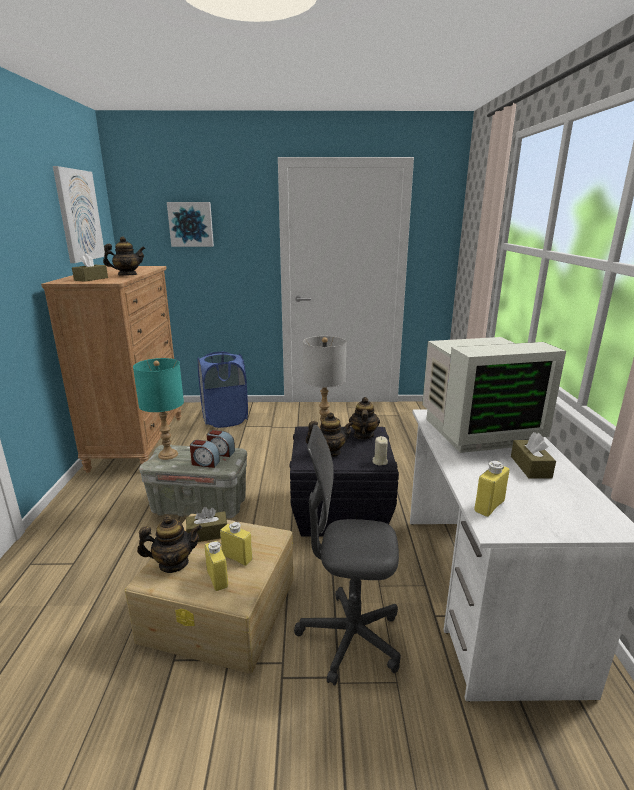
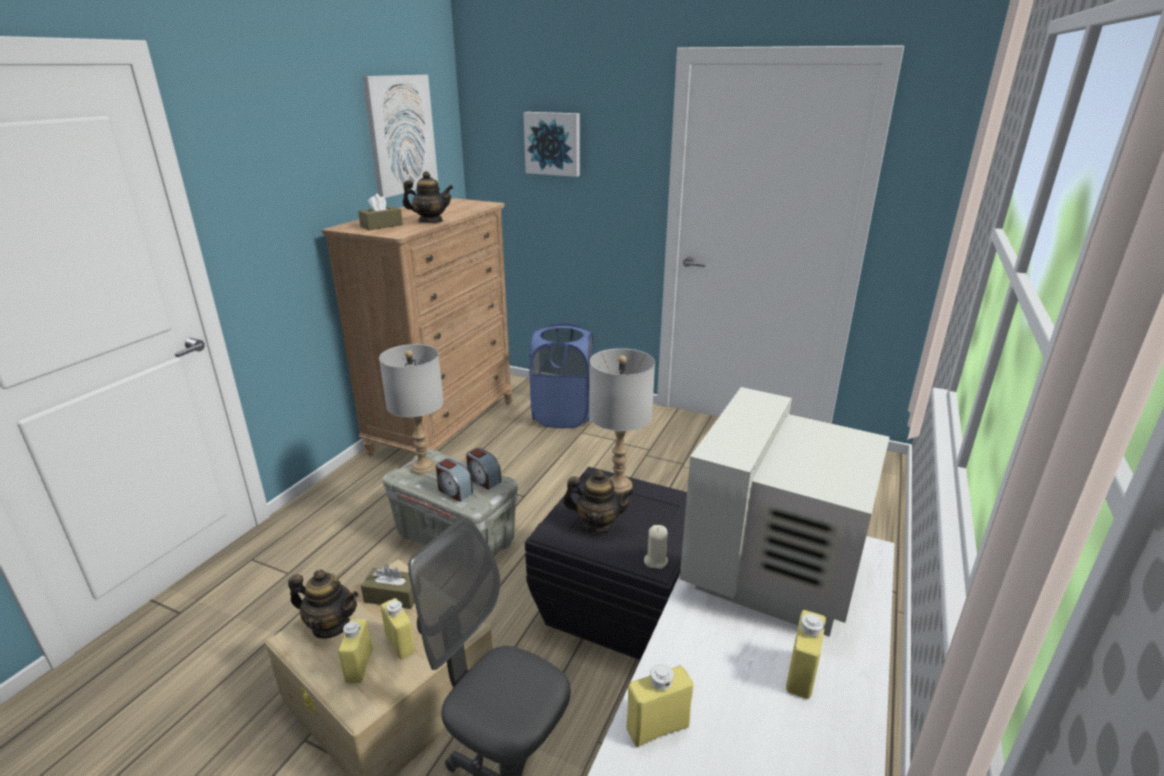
camera: 25 degrees right, 5 degrees up
(168, 455) = (423, 467): turquoise table lamp -> grey table lamp
(363, 435) = (668, 507): teapot -> none
(476, 431) = (777, 571): monitor -> monitor turned 105 degrees clockwise
(530, 467) = (801, 674): brown tissue box -> yellow bottle

